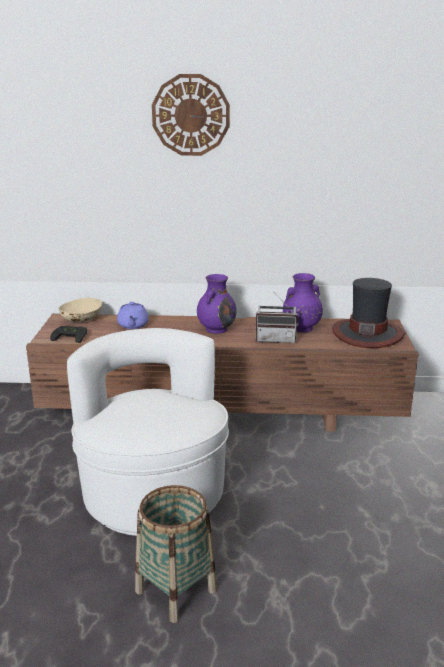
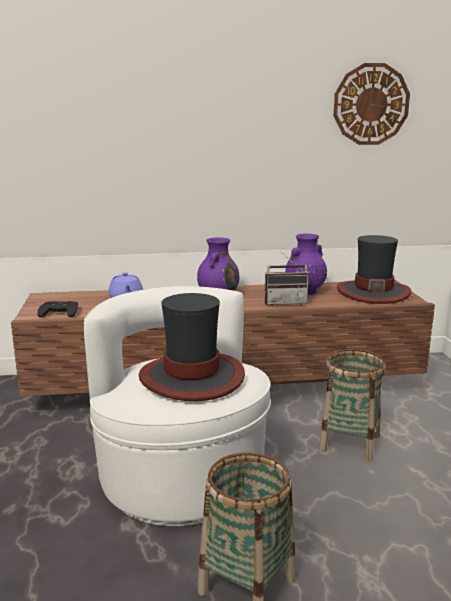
camera: 10 degrees left, 5 degrees down
(82, 321) = (67, 297): beige bowl -> none
(156, 414) = (192, 377): none -> hat
(191, 115) = (183, 70): wall clock -> wall clock (371, 104)
(313, 477) = (349, 442): none -> basket

